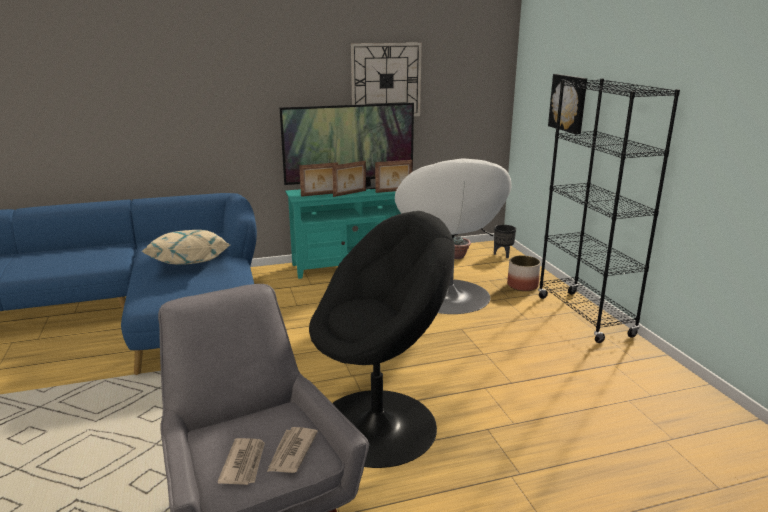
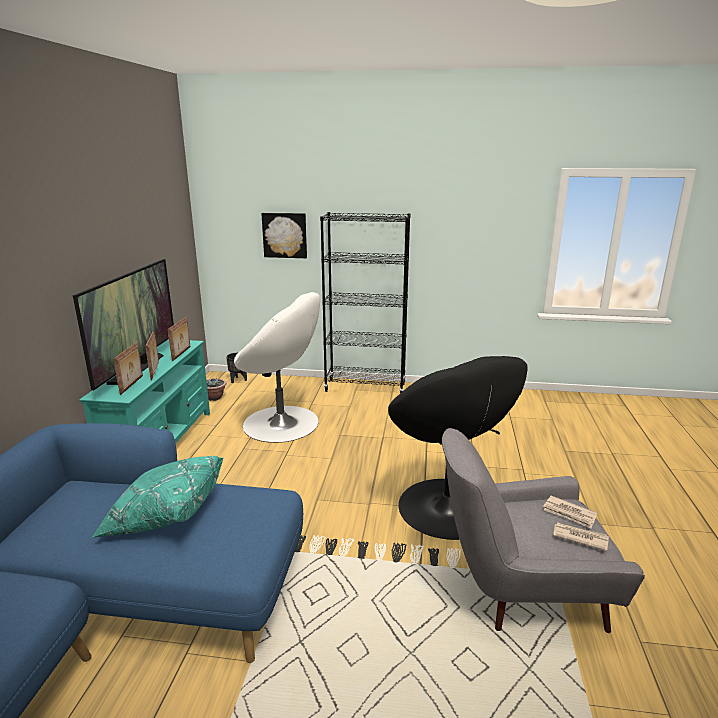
camera: 65 degrees left, 0 degrees up
(191, 263) = (164, 515): beige pillow -> turquoise pillow
(379, 425) = (448, 508): black armchair -> black armchair turned 150 degrees clockwise
(386, 80) = (125, 241): wall clock -> none
(522, 286) = (299, 391): planter -> none

